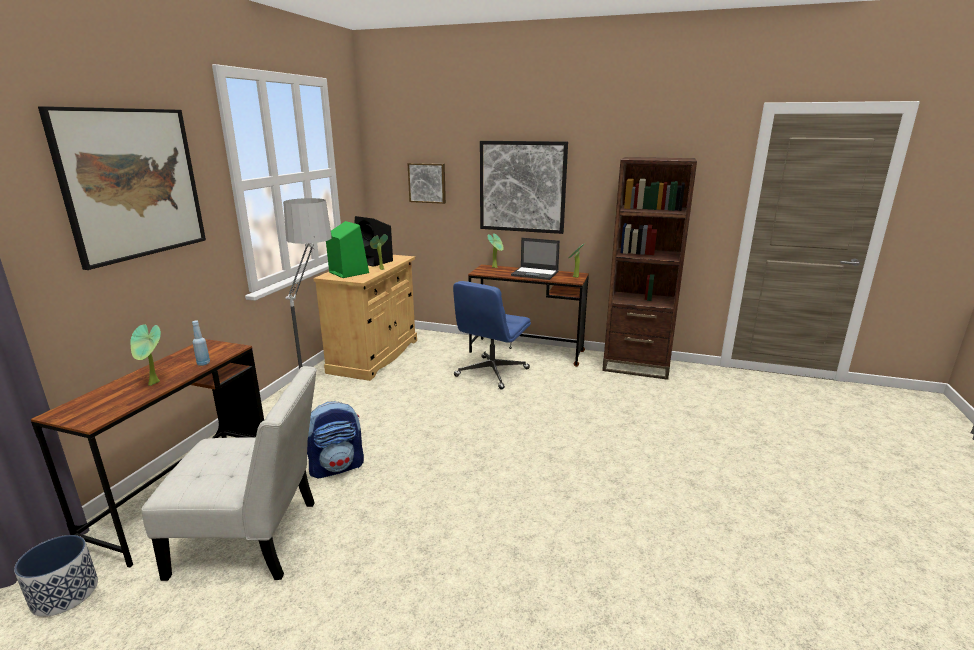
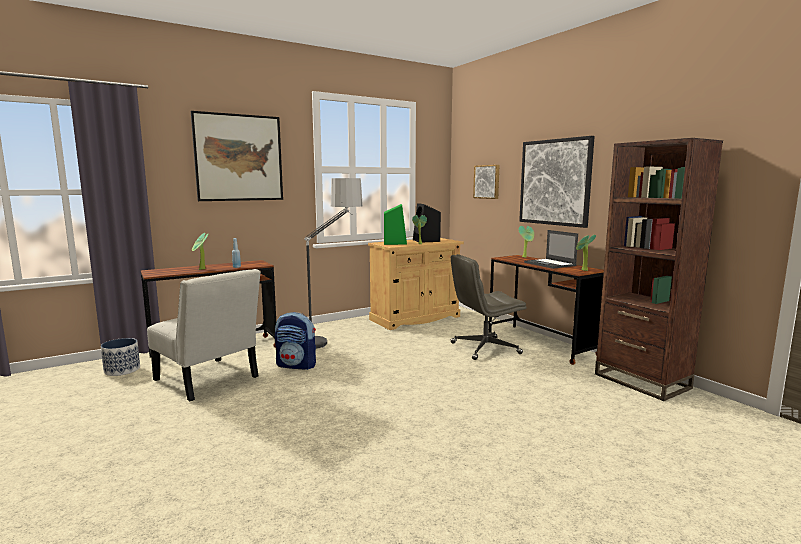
camera: 40 degrees right, 10 degrees down
(491, 373) = (484, 348): blue office chair -> grey office chair

